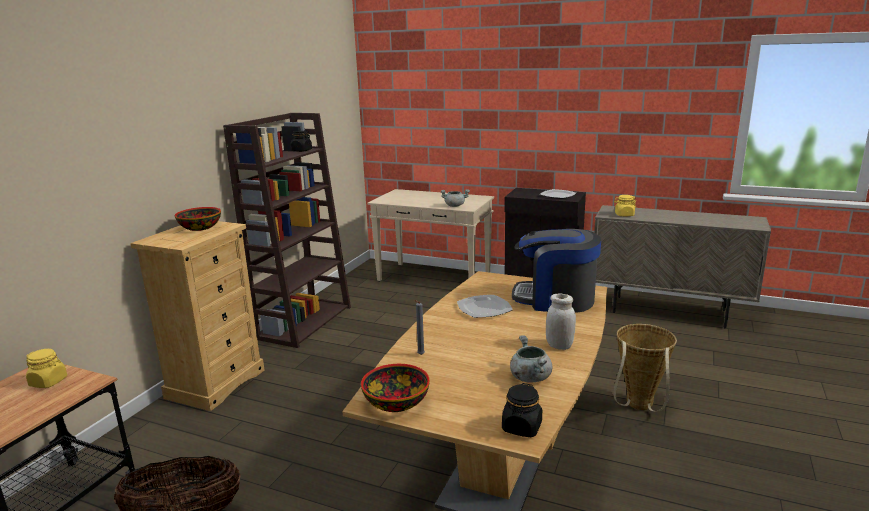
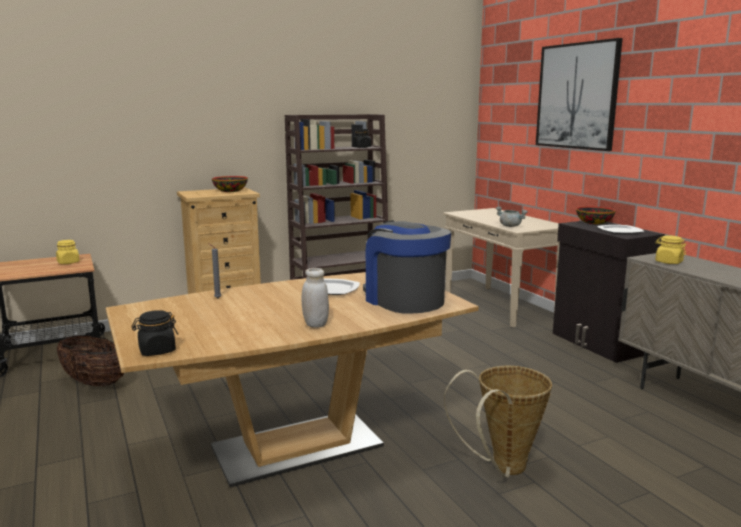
camera: 40 degrees right, 5 degrees down
(396, 402) = (138, 313): bowl -> bowl (594, 222)
(484, 83) = (577, 96): none -> picture
(529, 377) = (241, 331): grey cooking pot -> none

